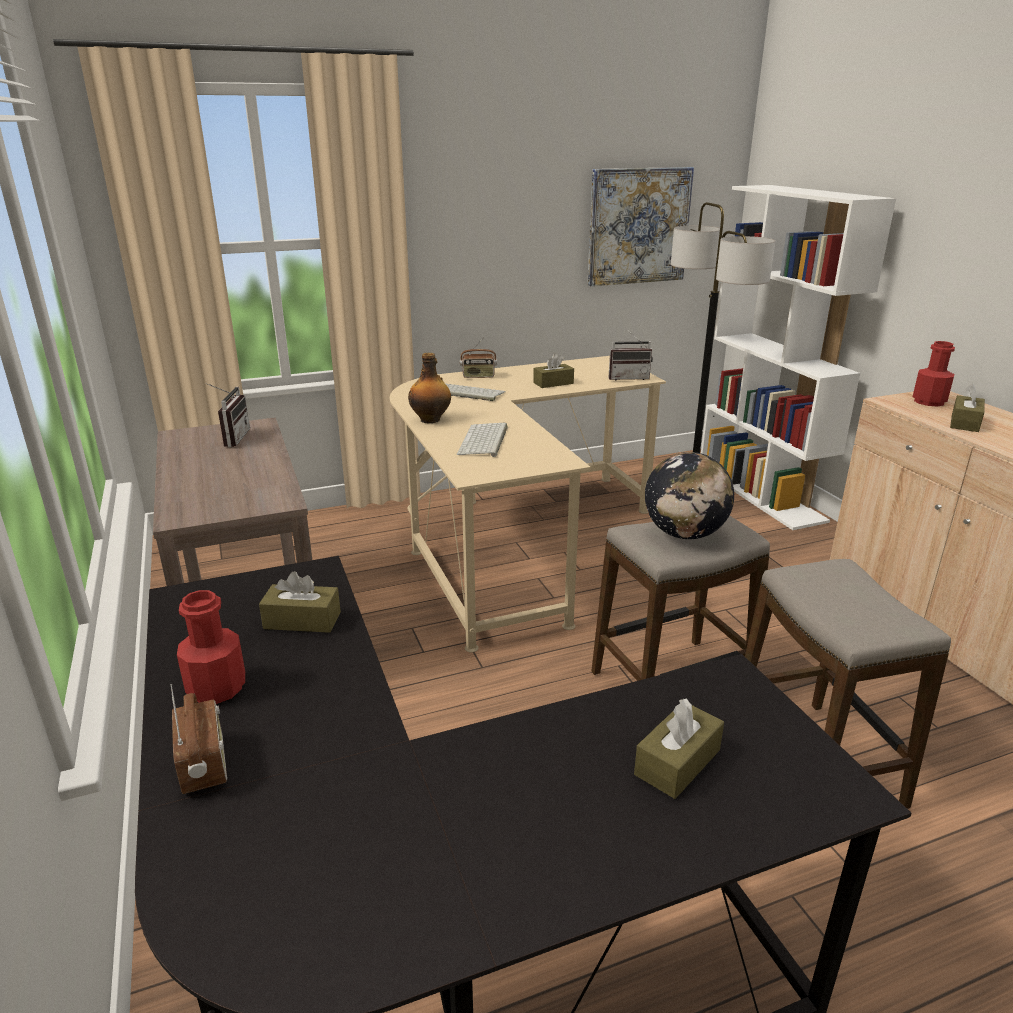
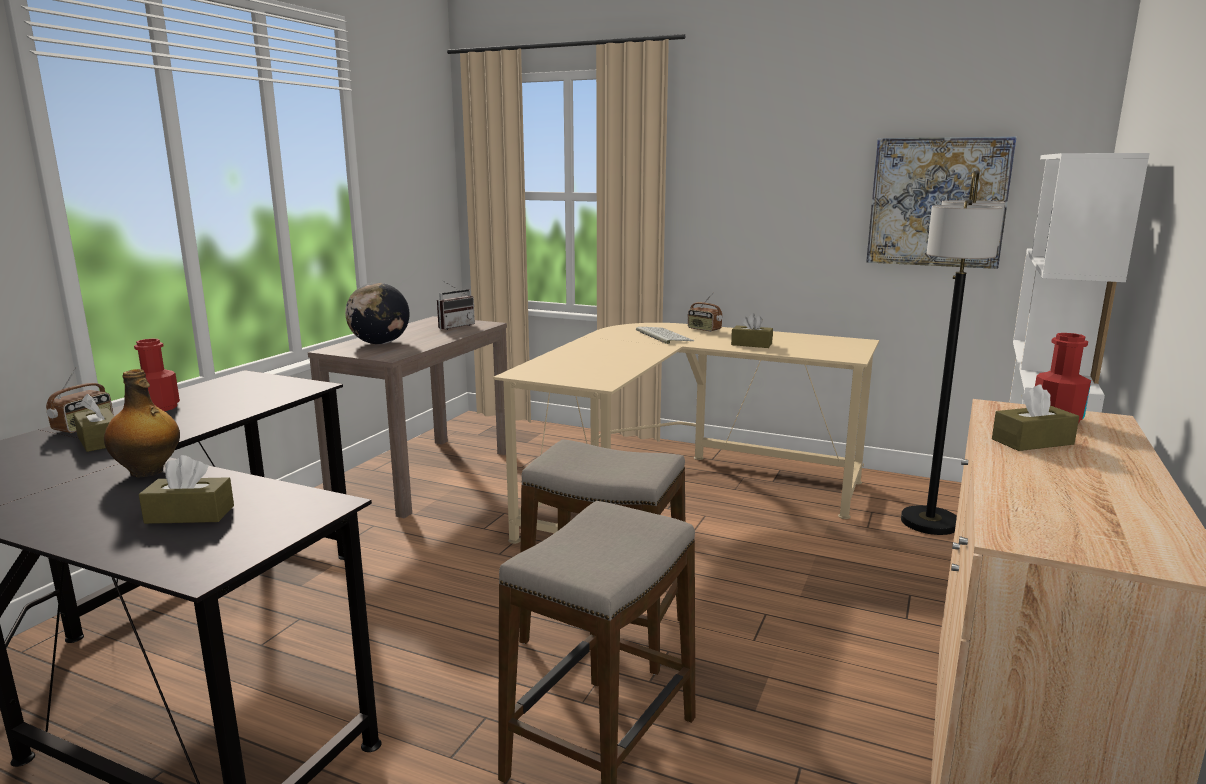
camera: 45 degrees right, 10 degrees down
(302, 620) = (251, 400): brown tissue box -> brown tissue box (99, 440)
(431, 420) = (589, 343): bottle -> bottle (148, 472)
(484, 441) = (586, 361): keyboard -> none
(628, 378) = (834, 354): radio -> none
(684, 534) = (601, 460): globe -> globe (379, 343)

